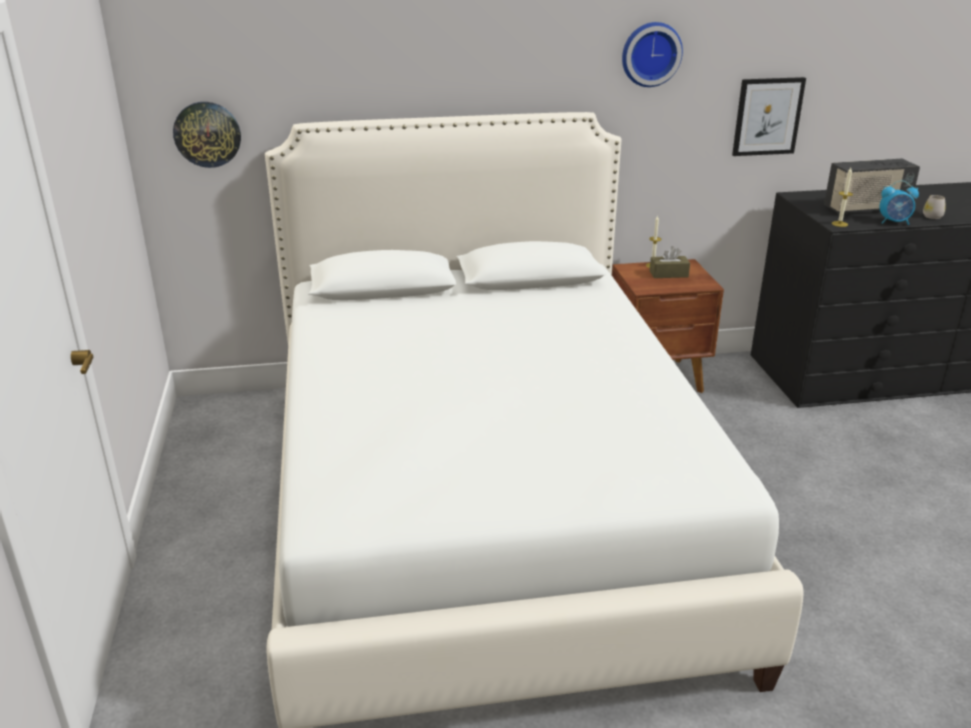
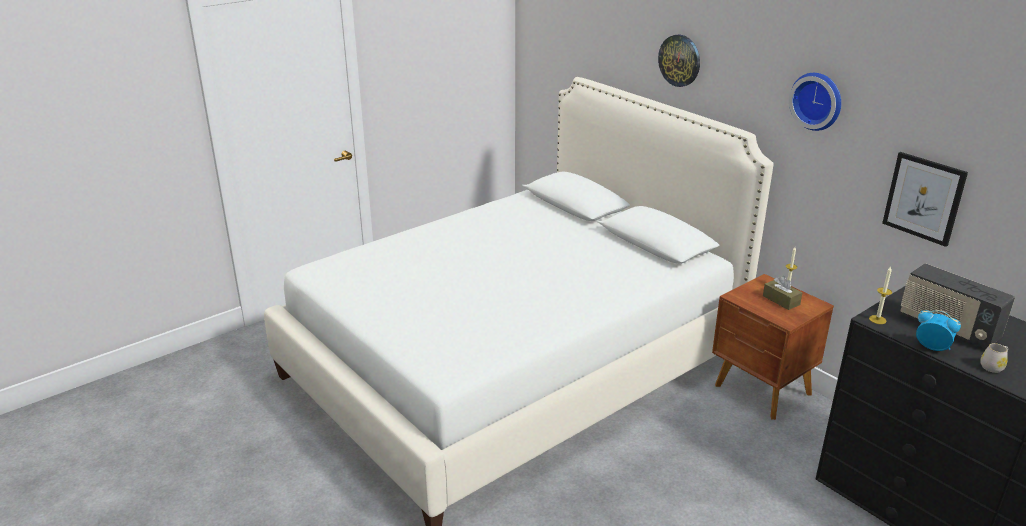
camera: 60 degrees right, 0 degrees up
(207, 134) = (546, 69): wall clock -> wall clock (680, 60)
(894, 222) = (932, 347): alarm clock -> alarm clock turned 150 degrees clockwise

